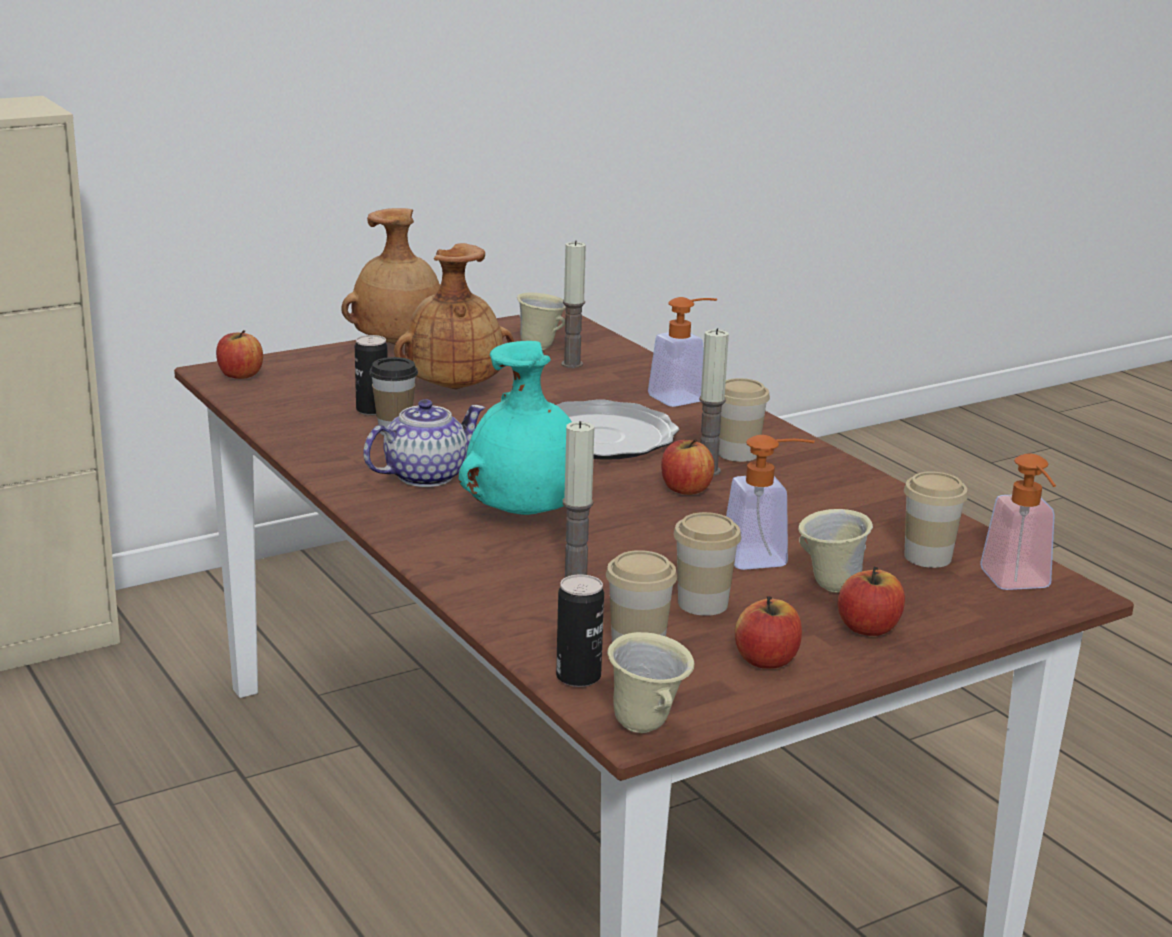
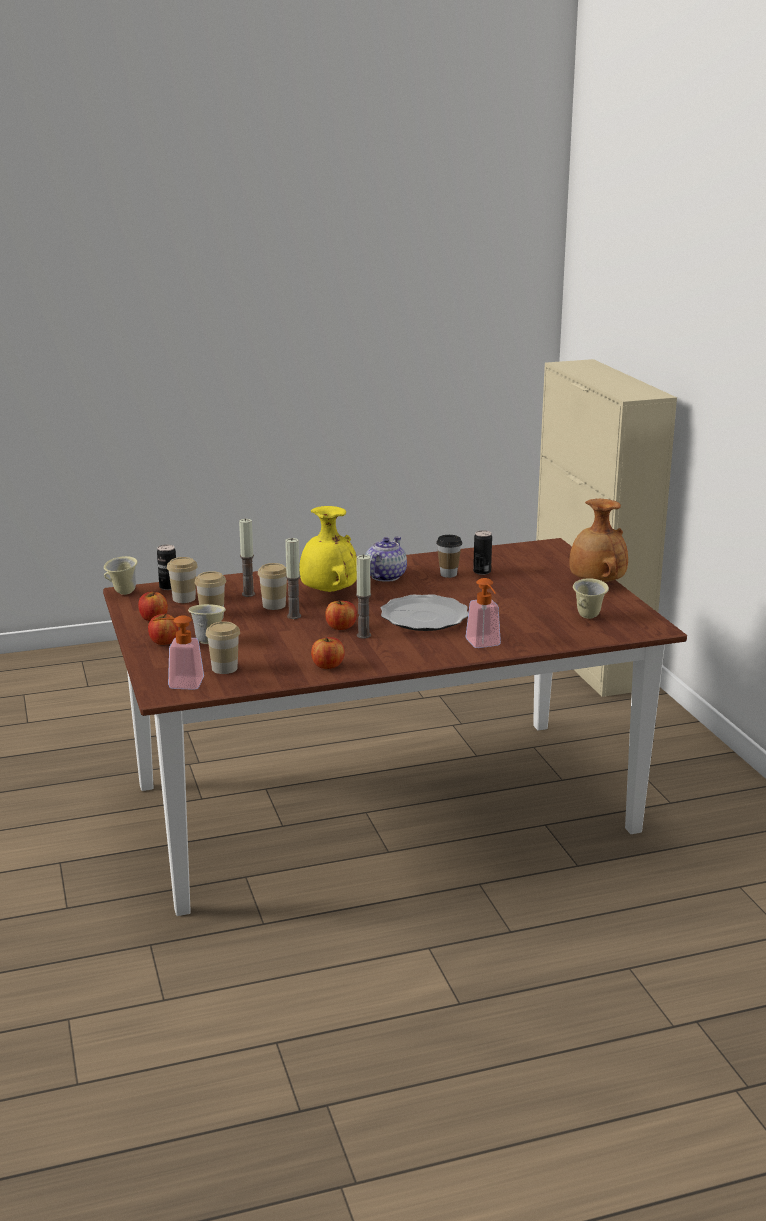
camera: 105 degrees right, 0 degrees up
(240, 375) = (544, 548): apple -> apple (328, 665)
(424, 476) = (385, 576): teapot -> teapot turned 135 degrees counterclockwise
(453, 388) = (514, 590): brown vase -> none
(525, 514) = (328, 592): turquoise vase -> yellow vase
(572, 364) = (554, 622): candle -> candle (294, 616)
(738, 453) = (385, 646): cup -> cup (274, 605)
(765, 557) = (249, 633): soap dispenser -> none

